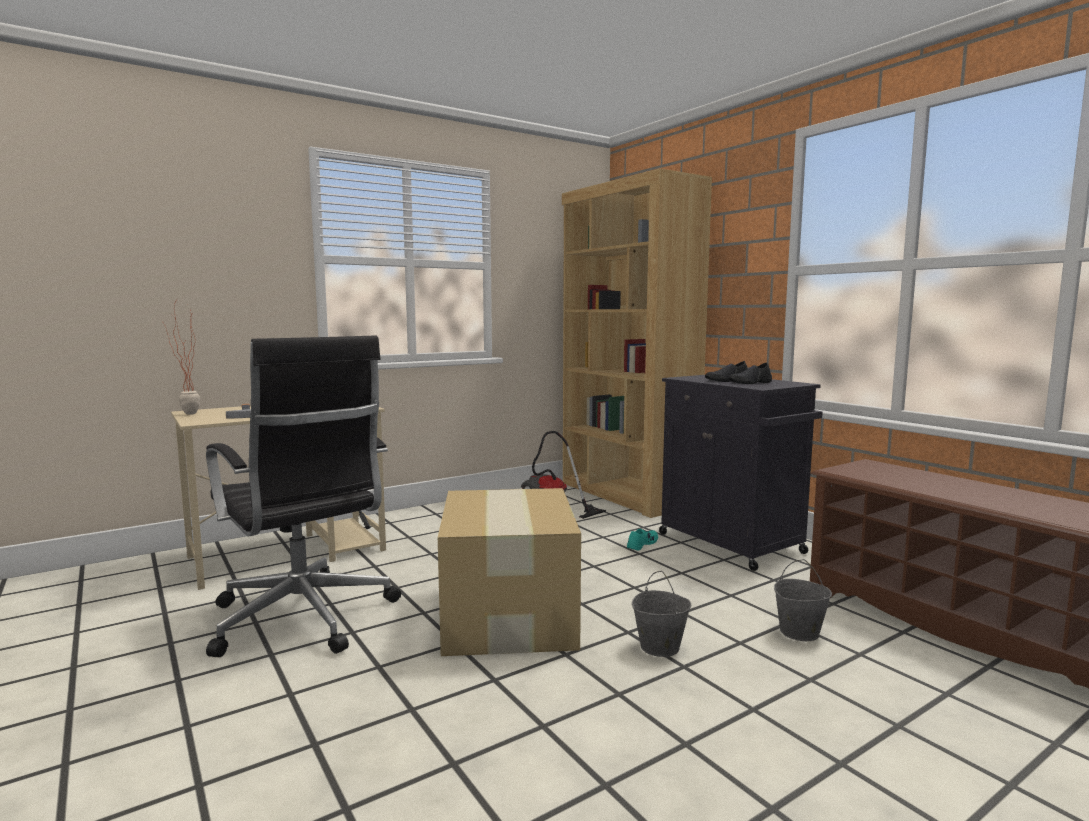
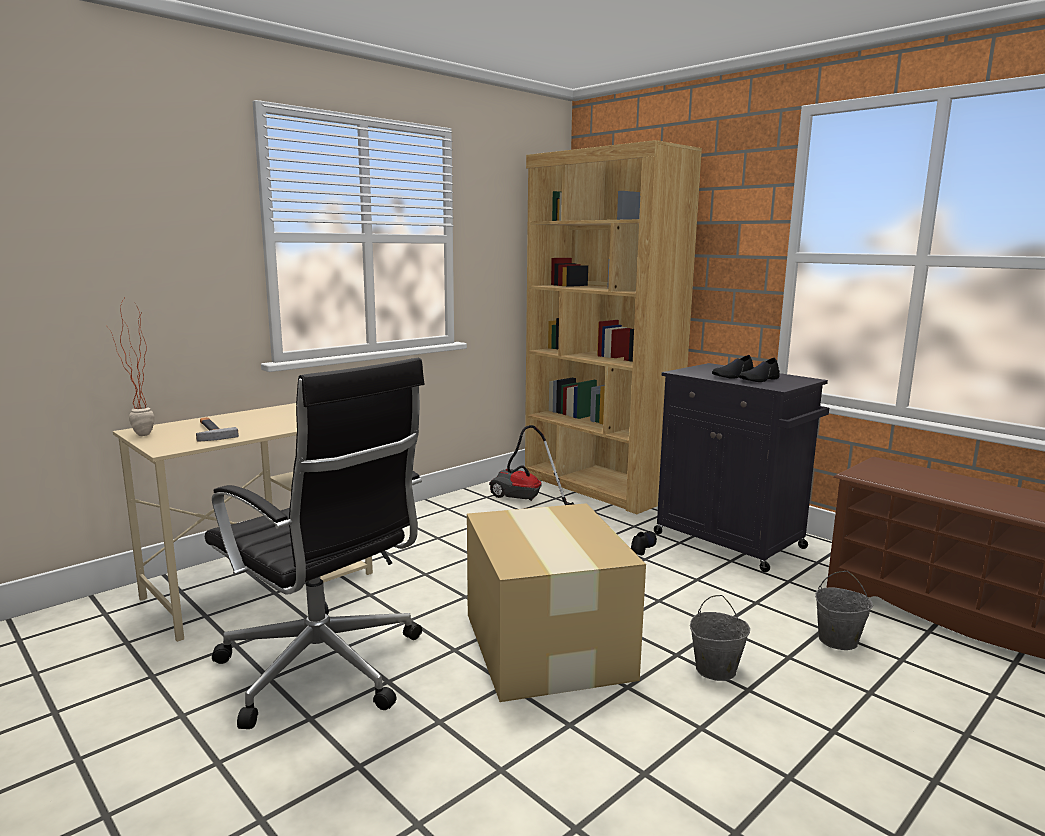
camera: 10 degrees left, 5 degrees up
(642, 544) = (642, 547): turquoise shoe -> black shoe

